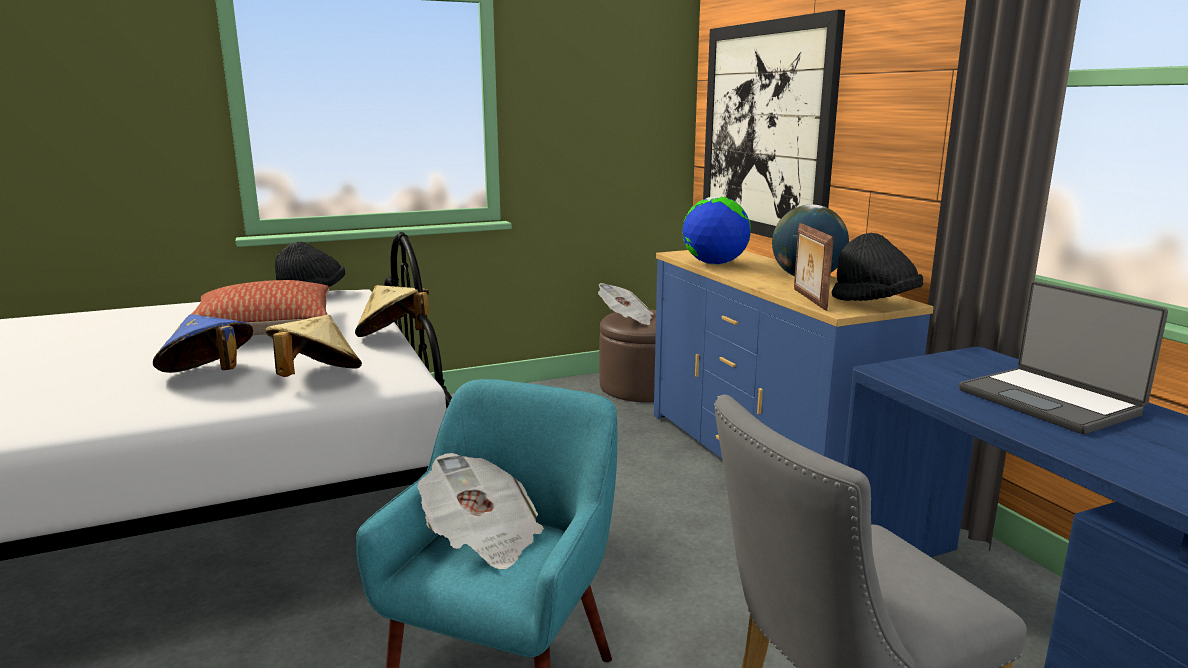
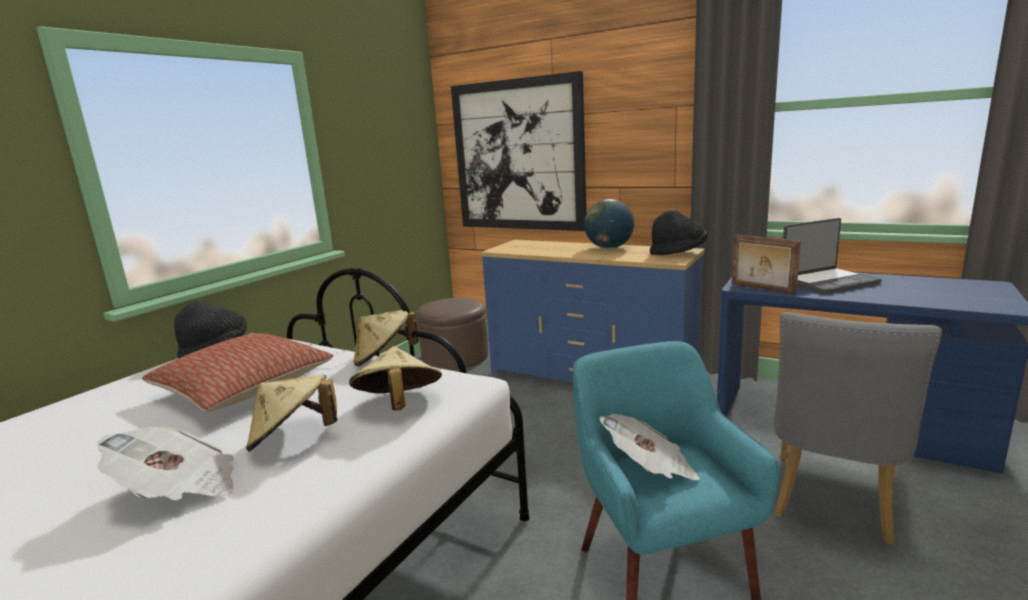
camera: 35 degrees left, 0 degrees up
(209, 376) = (293, 439): blue hat -> beige hat
(626, 319) = (441, 309): newspaper -> newspaper (180, 490)
(714, 264) = (537, 251): globe -> none
(808, 299) = (643, 258): picture frame -> picture frame (762, 289)
(1050, 402) = (827, 282): laptop -> laptop turned 45 degrees counterclockwise

